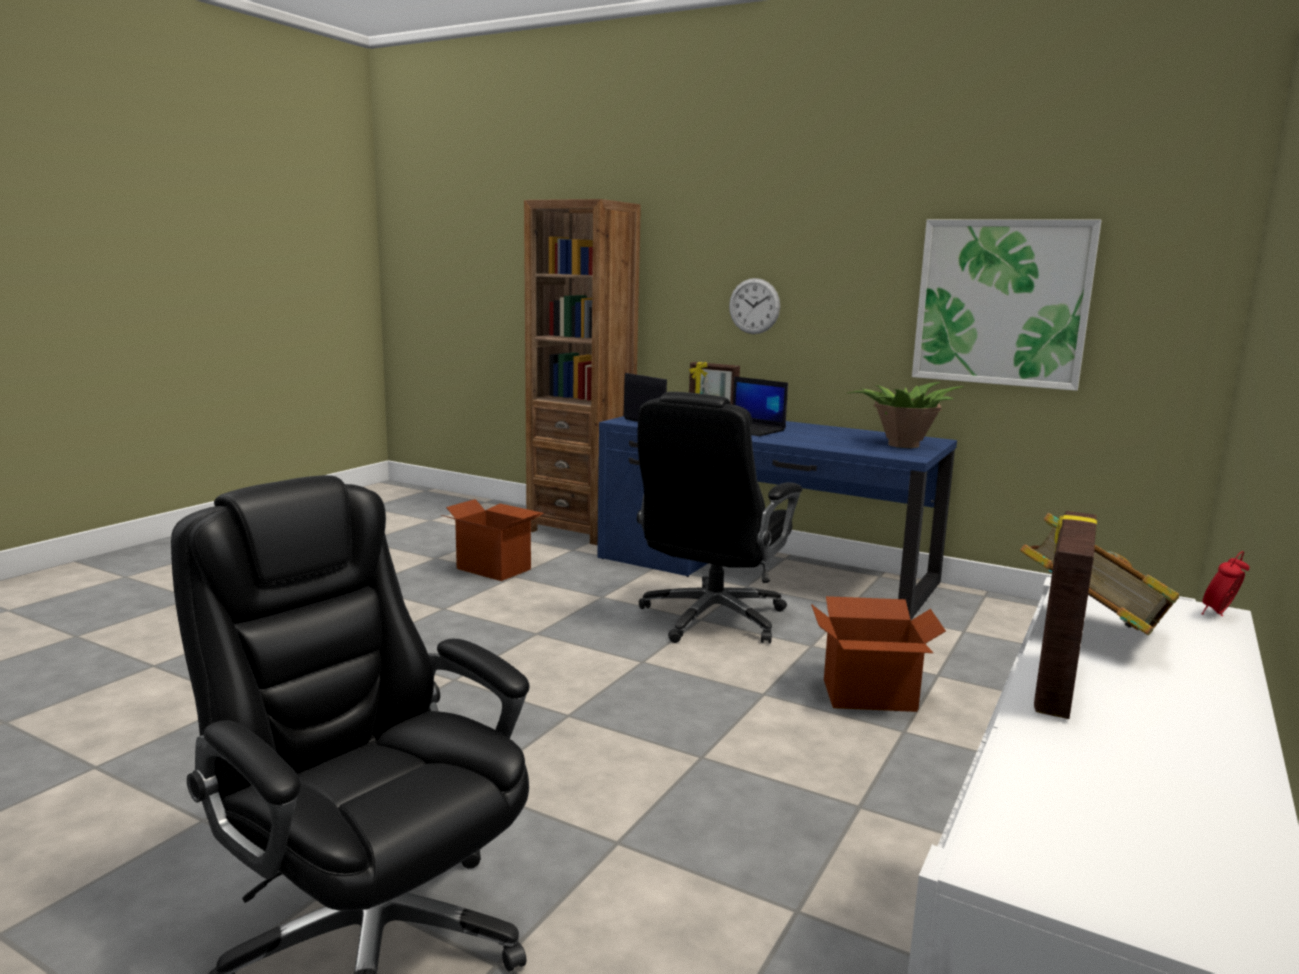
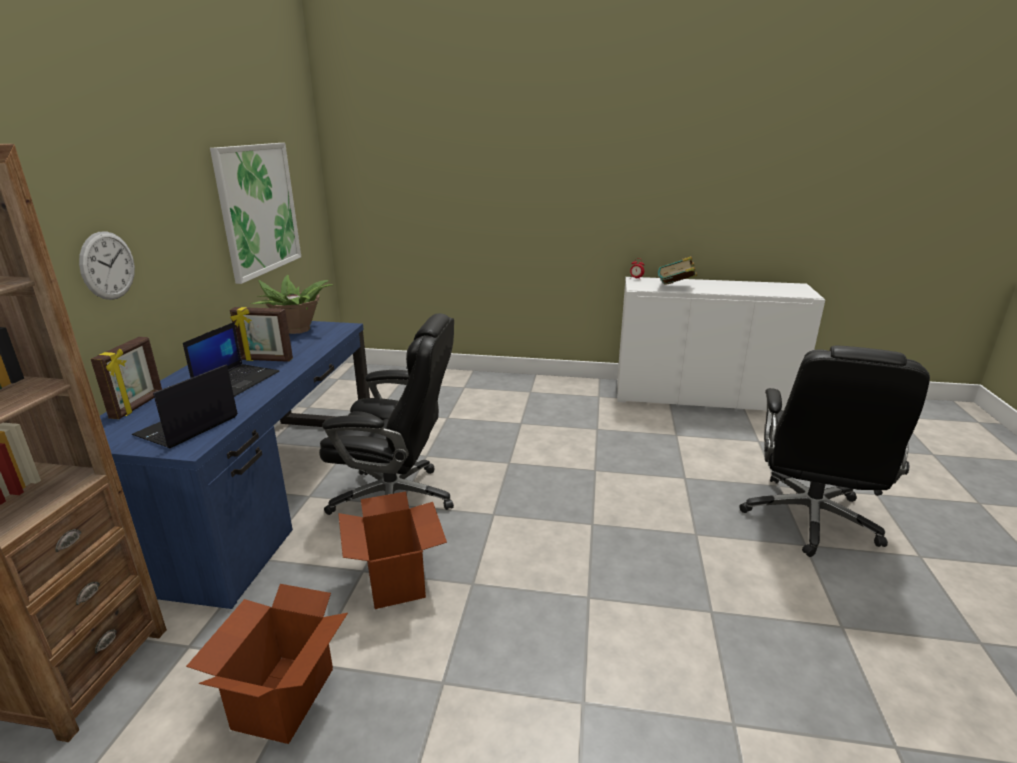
camera: 110 degrees left, 10 degrees up
(869, 696) = (488, 433): cardboard box -> cardboard box (396, 579)
(1053, 684) = (721, 291): picture frame -> picture frame (266, 360)

